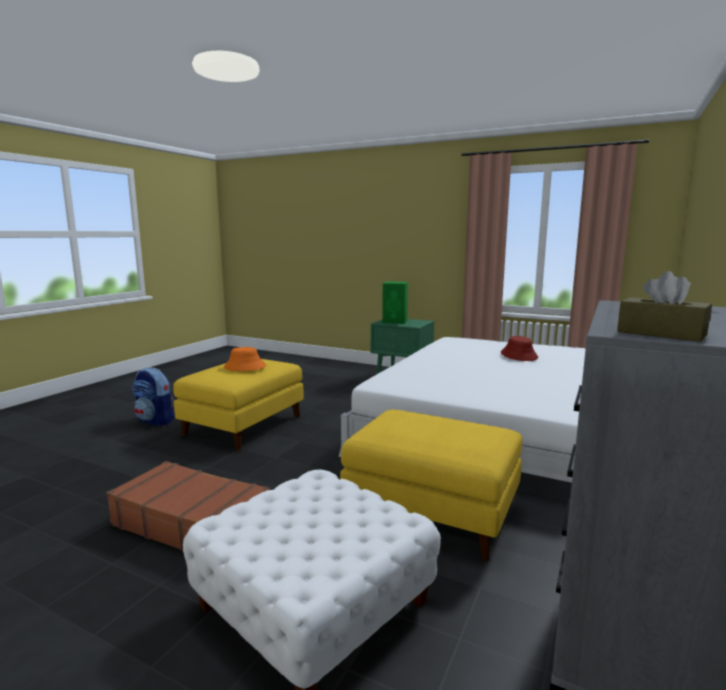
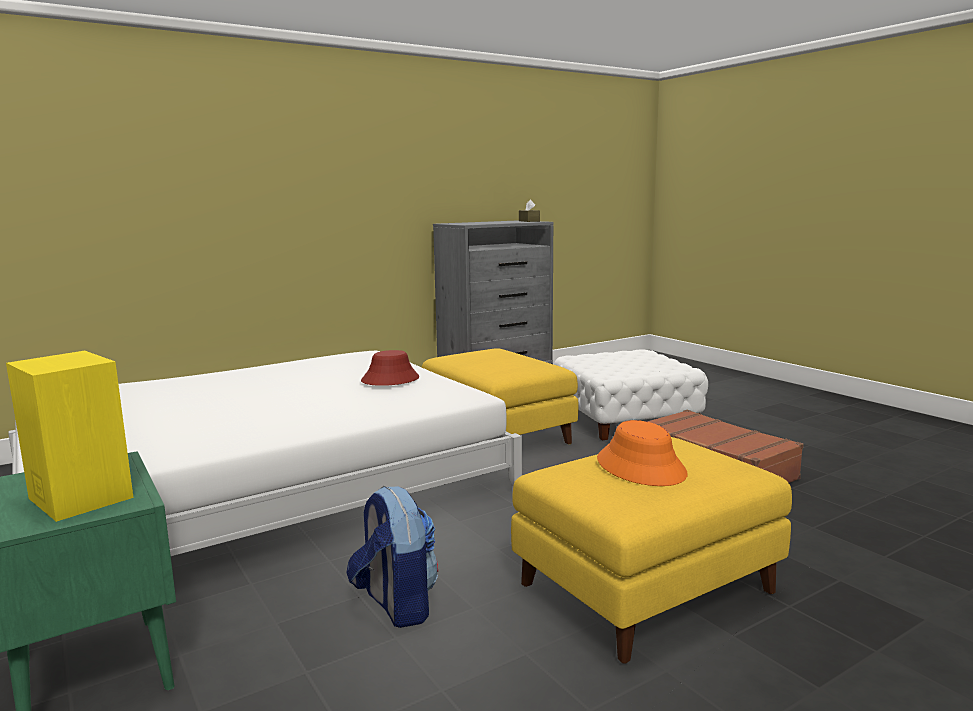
camera: 150 degrees left, 0 degrees up
(156, 420) = (870, 669): backpack -> backpack (395, 605)
(395, 321) = (80, 497): green speaker -> yellow speaker
(519, 355) = (172, 400): red hat -> red hat (390, 380)

